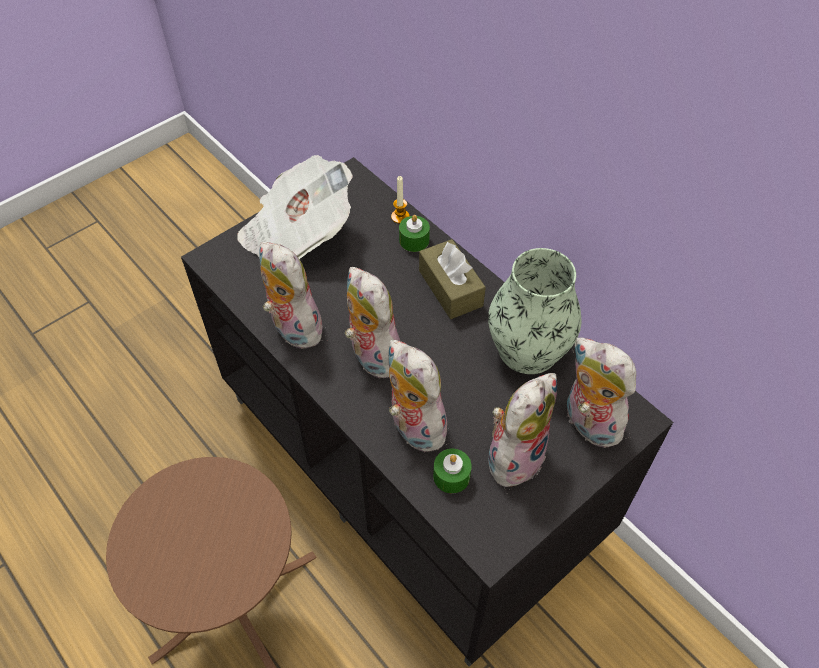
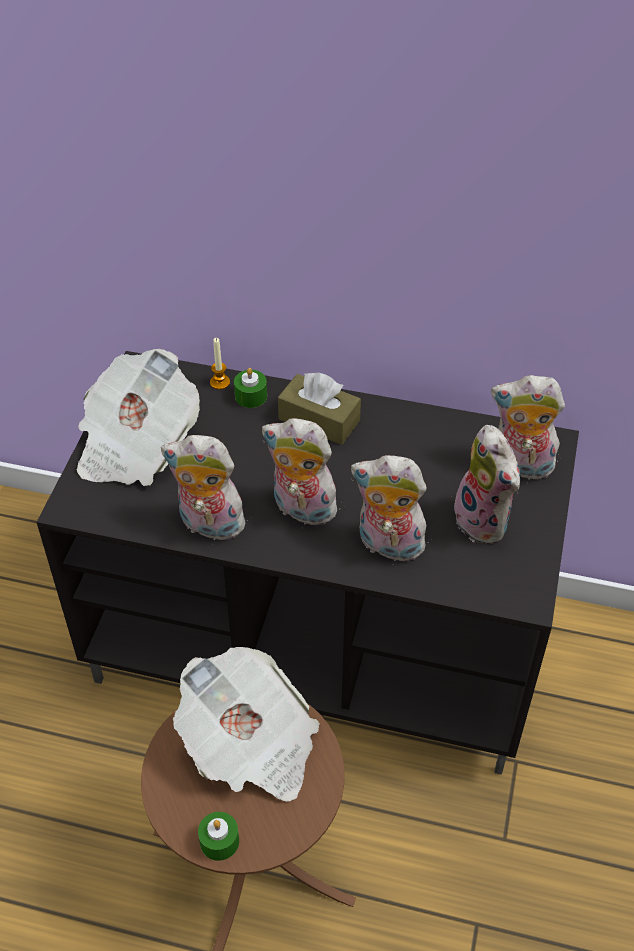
camera: 35 degrees left, 5 degrees down
(222, 520) = (251, 744): none -> newspaper
(451, 476) = (452, 565): green candle -> green candle (219, 841)
(514, 455) = (485, 521): plush toy -> plush toy turned 150 degrees clockwise
(528, 349) = (426, 435): vase -> none

